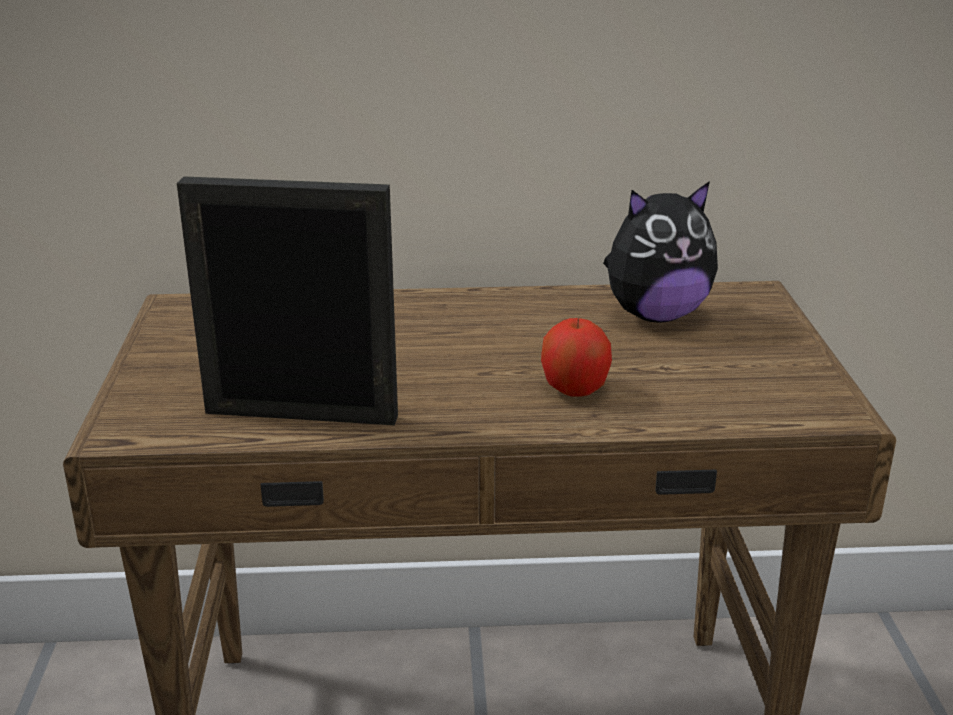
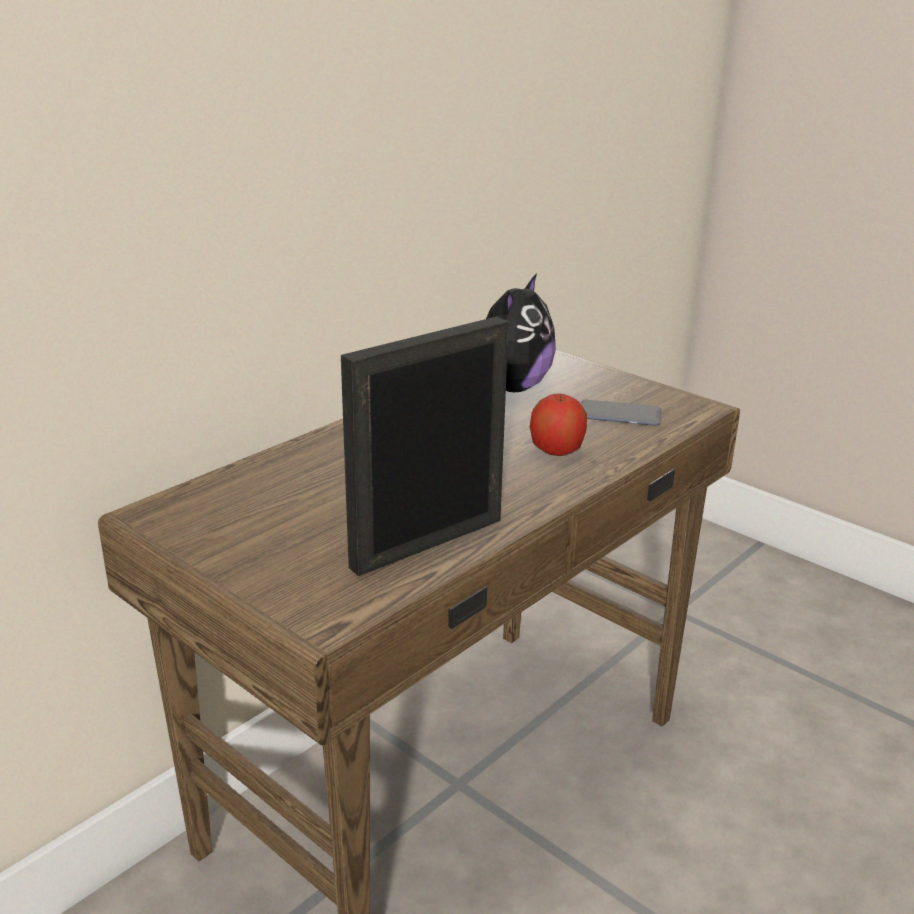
camera: 45 degrees left, 0 degrees up
(718, 384) = (619, 415): none -> phone

